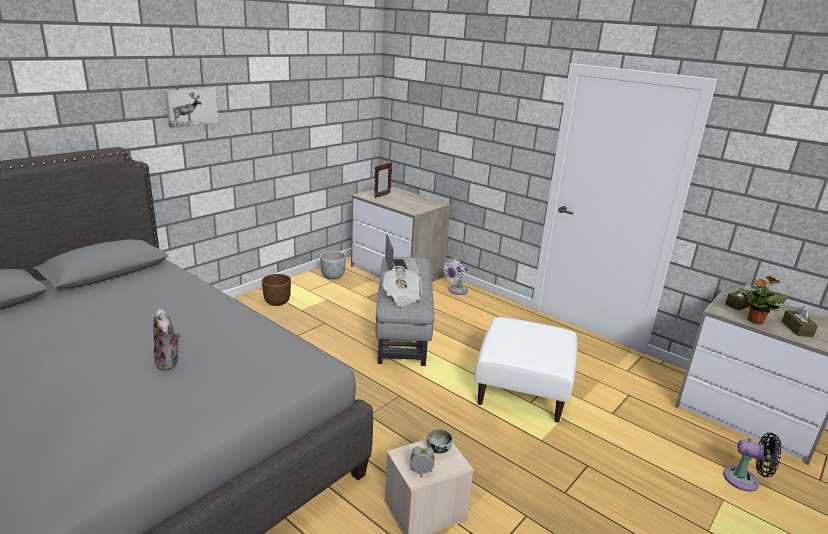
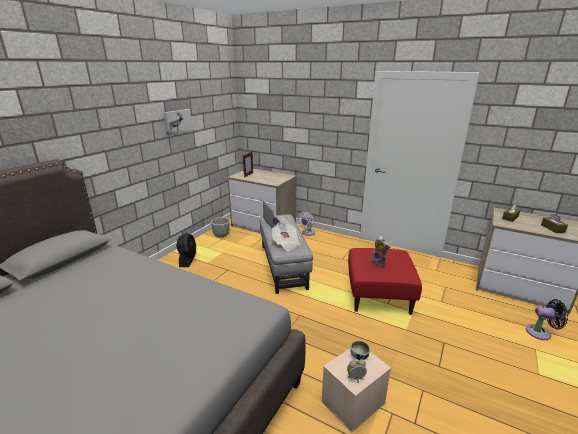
camera: 10 degrees left, 0 degrees up
(169, 363) = (141, 330): plush toy -> plush toy (379, 263)
(191, 107) = (108, 123): picture -> picture (177, 122)
(277, 302) = (188, 260): brown planter -> black fan
(522, 388) = (378, 294): white ottoman -> red ottoman
(754, 321) = (526, 227): potted plant -> none

